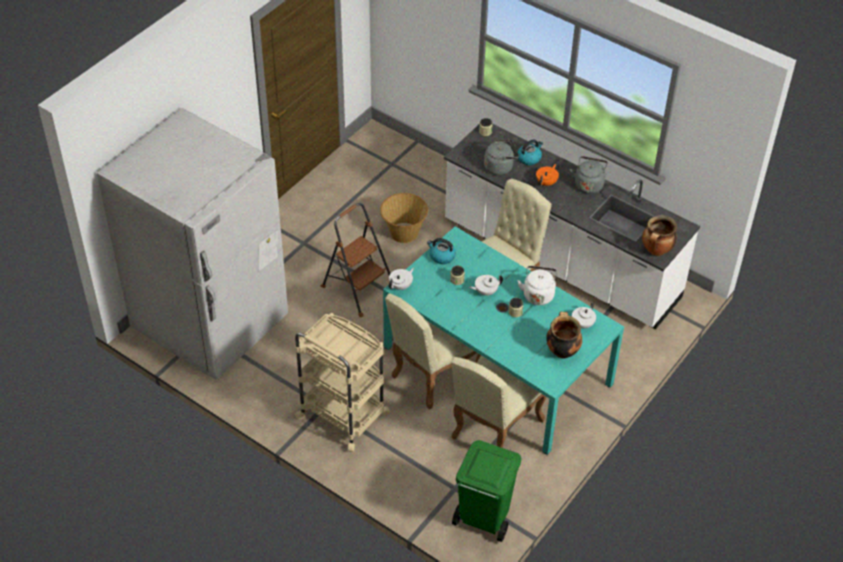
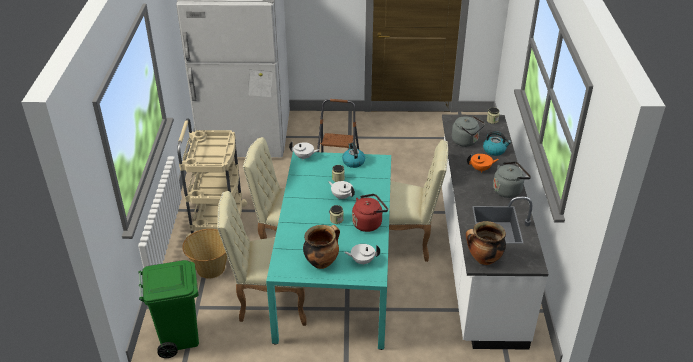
camera: 55 degrees right, 10 degrees down
(403, 233) = (409, 171): basket -> basket (210, 268)
(538, 294) = (368, 223): white kettle -> red kettle

